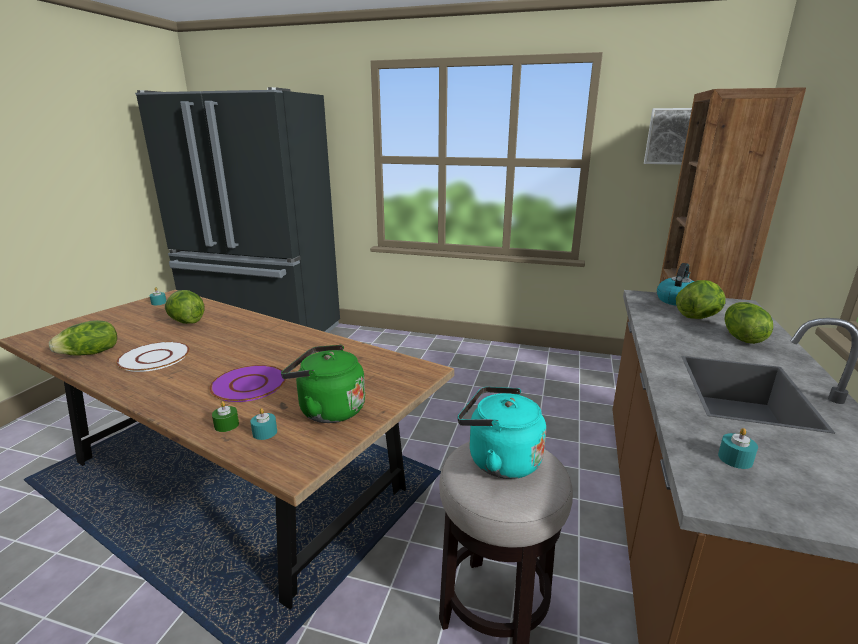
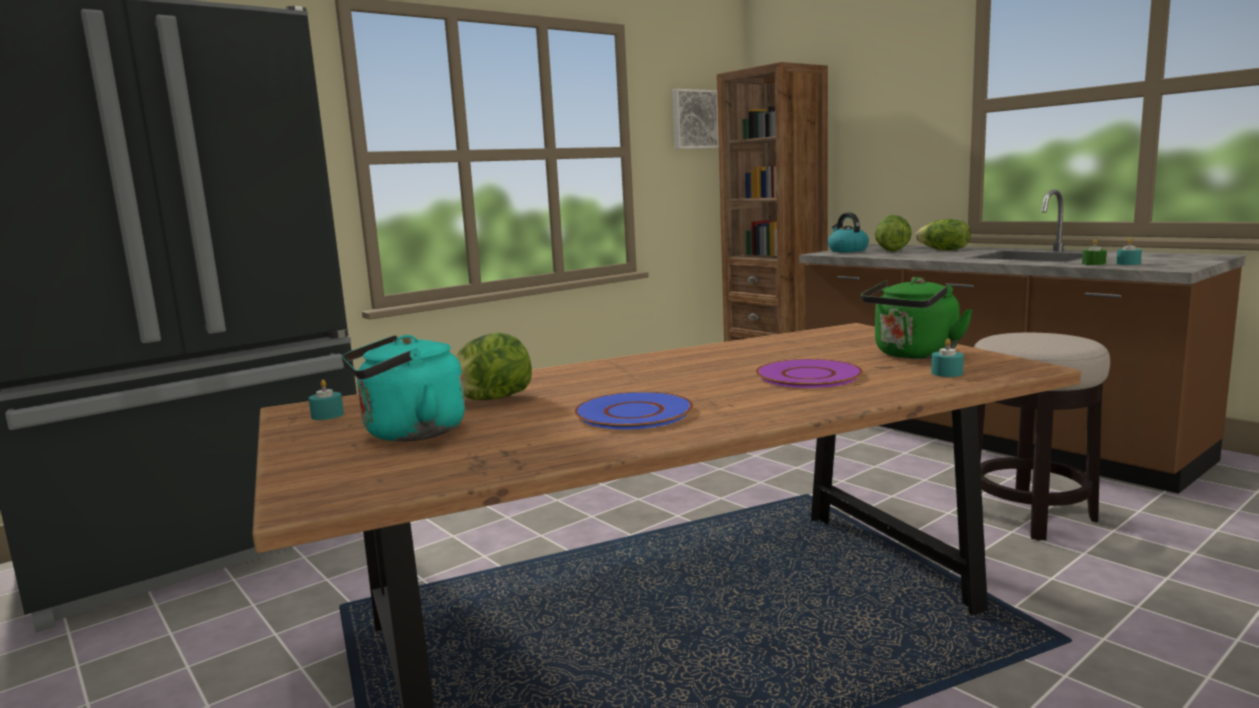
camera: 55 degrees left, 10 degrees down
(90, 353) = (536, 448): lettuce -> none
(154, 357) = (633, 413): white plate -> blue plate
(226, 425) = (915, 384): green candle -> green candle (1093, 263)
(499, 460) = (1028, 338): turquoise kettle -> turquoise kettle (408, 433)

